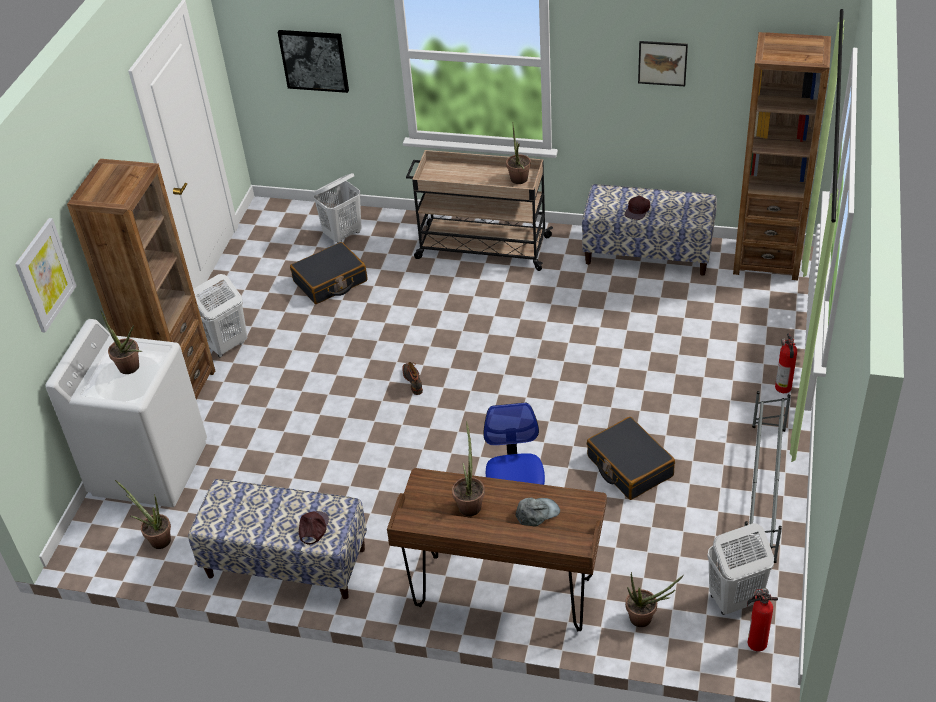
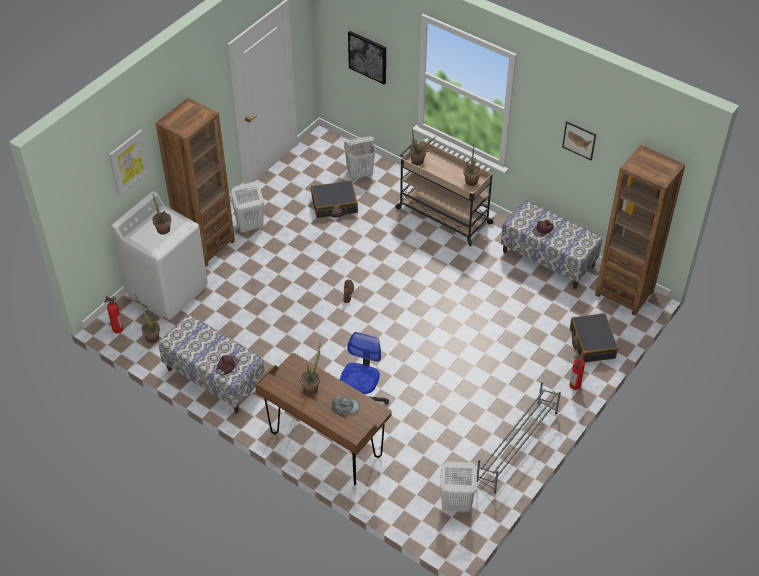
camera: 20 degrees right, 5 degrees up
(629, 466) = (445, 399): black suitcase -> black suitcase (592, 343)
(645, 619) = (397, 494): potted plant -> potted plant (419, 162)
(755, 643) = (451, 533): fire extinguisher -> fire extinguisher (117, 329)

